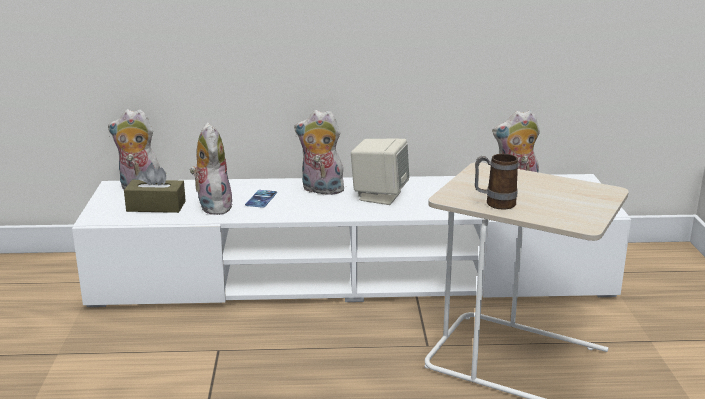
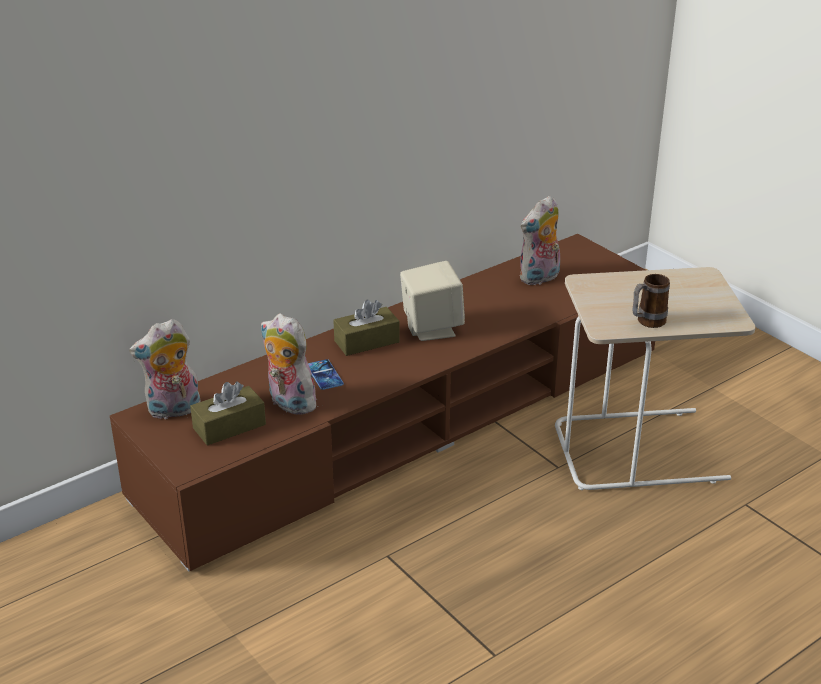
camera: 35 degrees left, 10 degrees up
(320, 190) = (366, 341): plush toy -> brown tissue box
(353, 276) = (411, 420): white tv stand -> brown tv stand

